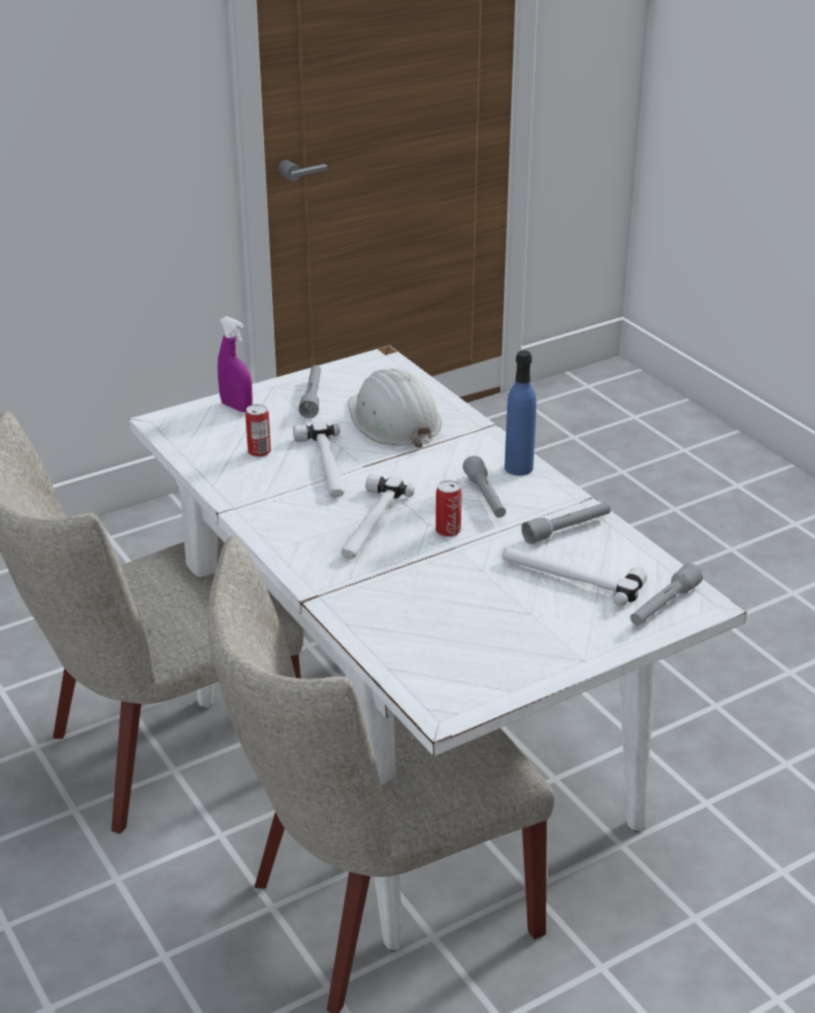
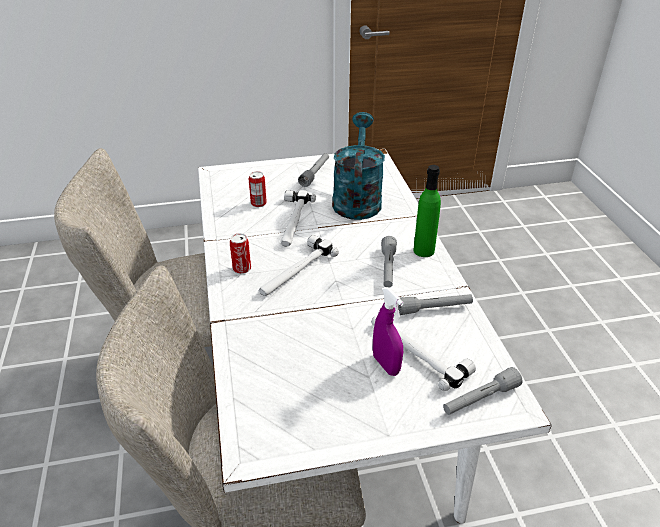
camera: 20 degrees right, 5 degrees up
(236, 407) = (265, 171): purple spray bottle -> purple spray bottle (386, 365)
(393, 420) = (357, 199): white hard hat -> turquoise watering can
(448, 531) = (346, 289): can -> can (242, 269)
(518, 468) = (423, 250): blue bottle -> green bottle

